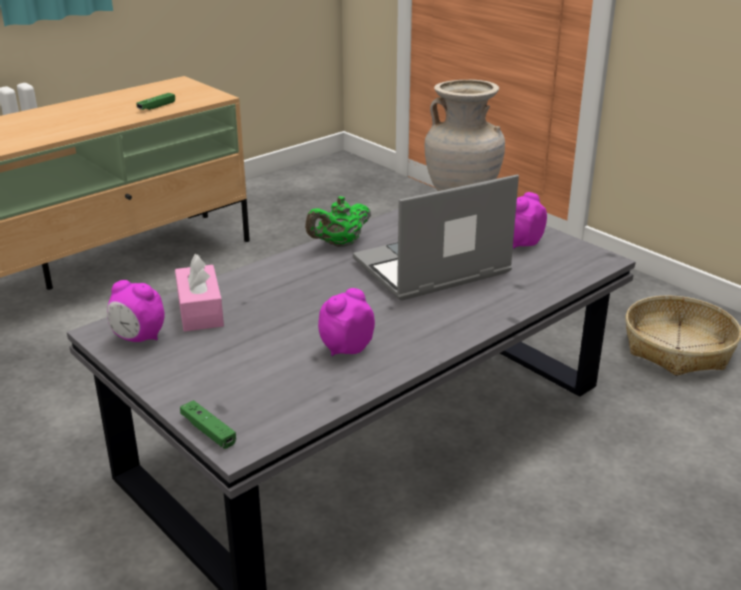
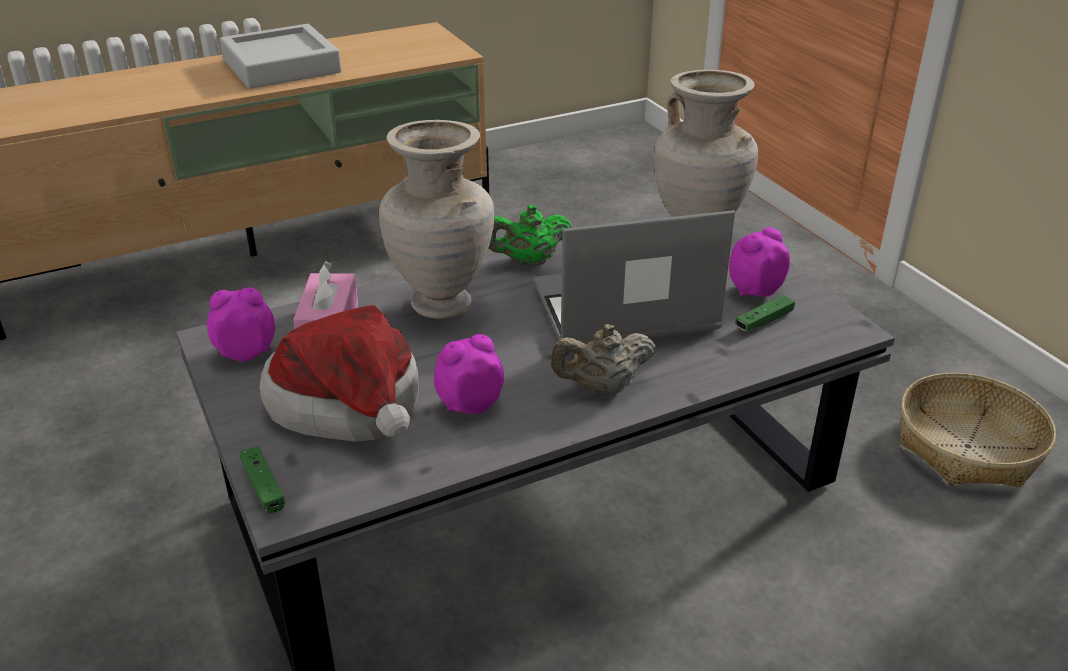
camera: 15 degrees right, 5 degrees up
(68, 118) = (281, 66): none -> grey tray
(138, 338) = (246, 352): alarm clock -> alarm clock turned 135 degrees clockwise
(156, 107) = (384, 60): green game controller -> green game controller (764, 321)
(252, 366) = (351, 410): none -> hat
(286, 282) = (443, 304): none -> beige vase
(442, 322) = (602, 387): none -> beige teapot

